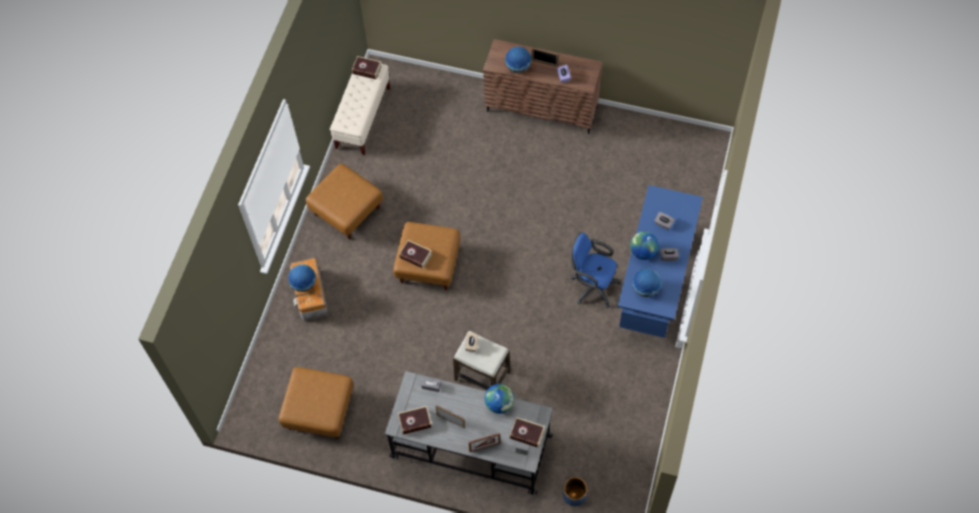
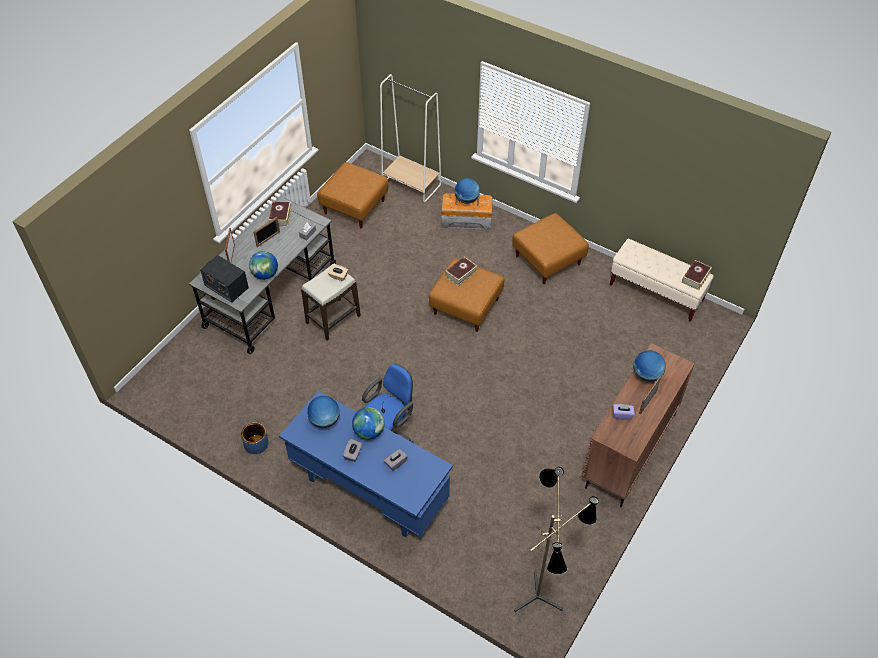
camera: 105 degrees right, 10 degrees down
(269, 364) = (411, 184): none -> clothes rack
(527, 434) = (226, 286): book -> radio
(574, 495) = (186, 356): blue planter -> blue planter (256, 444)
(691, 142) = (543, 596): none -> floor lamp

